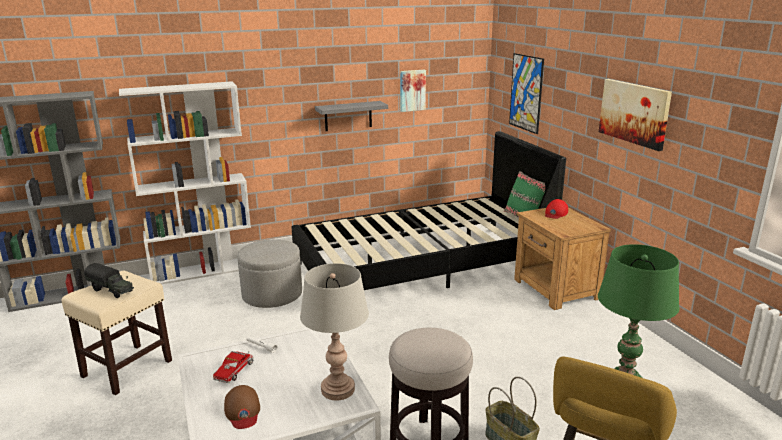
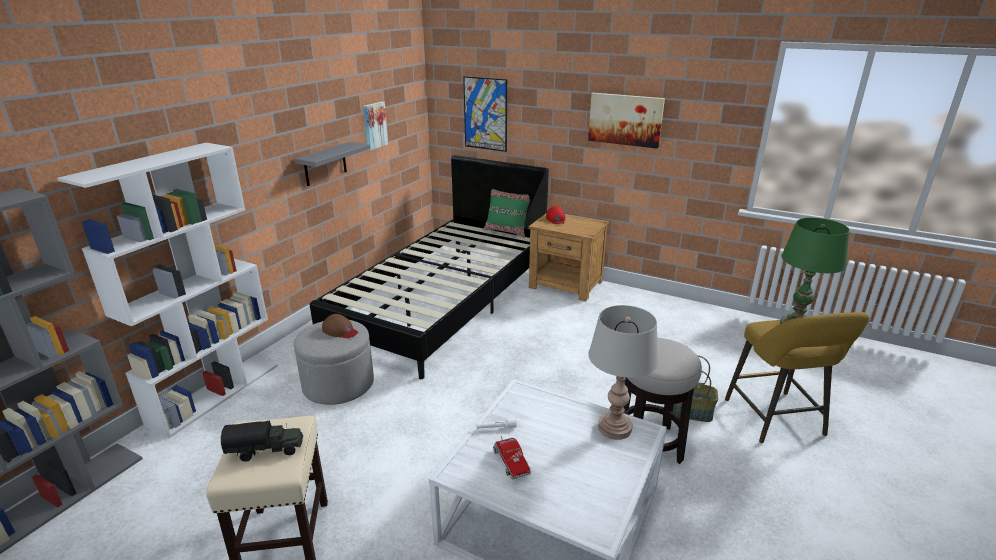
camera: 40 degrees left, 5 degrees up
(242, 411) = (576, 490): brown cap -> brown cap (340, 330)

